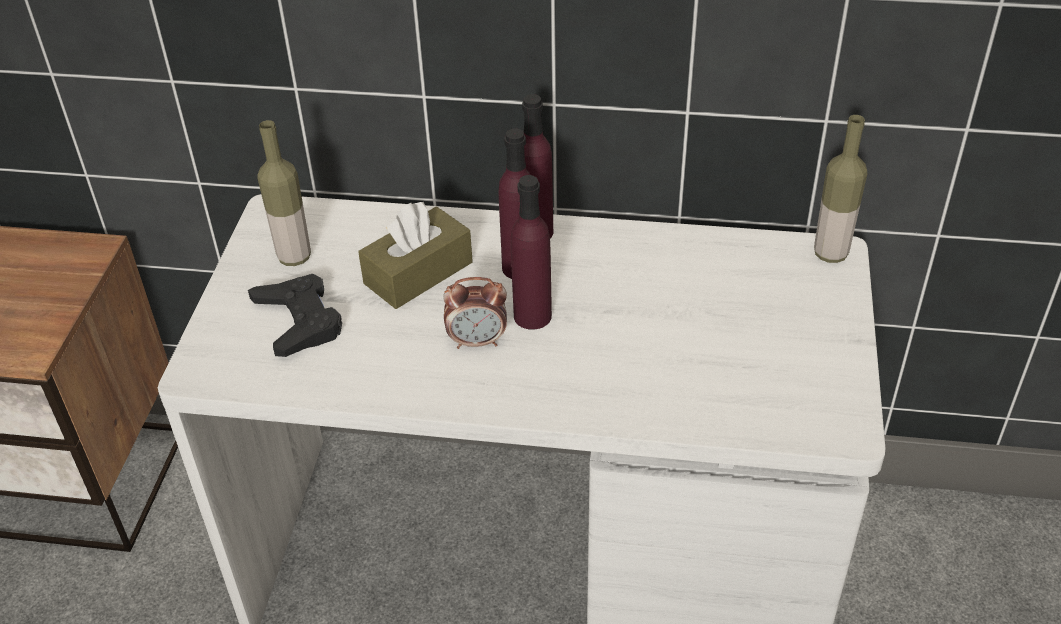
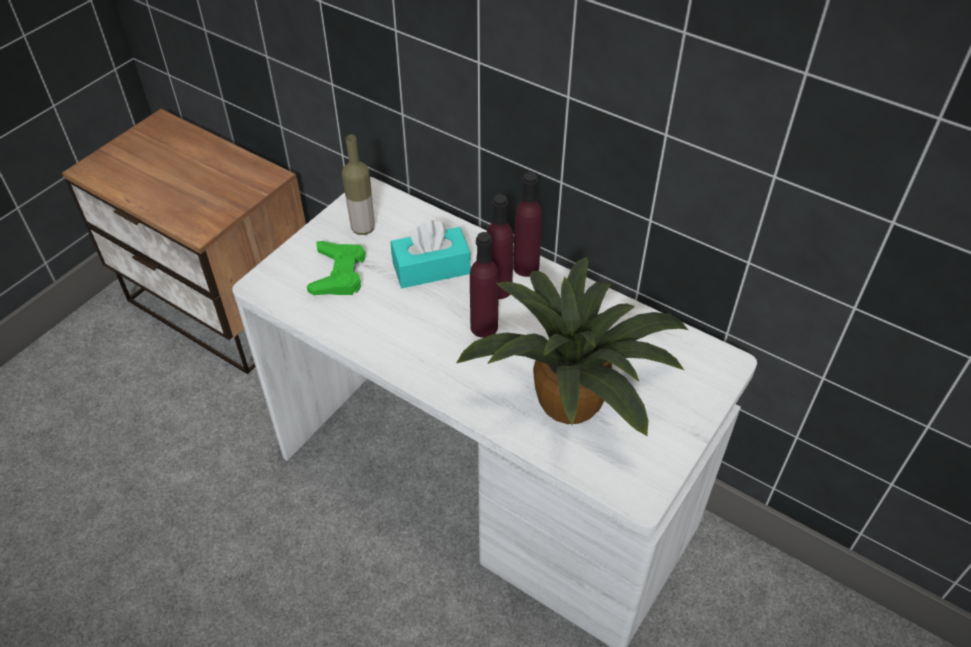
camera: 25 degrees right, 5 degrees up
(299, 321) = (338, 274): black game controller -> green game controller
(418, 273) = (431, 268): brown tissue box -> turquoise tissue box
(477, 341) = (437, 331): alarm clock -> none
(694, 353) = (573, 397): none -> potted plant
(830, 254) = (723, 361): bottle -> none

